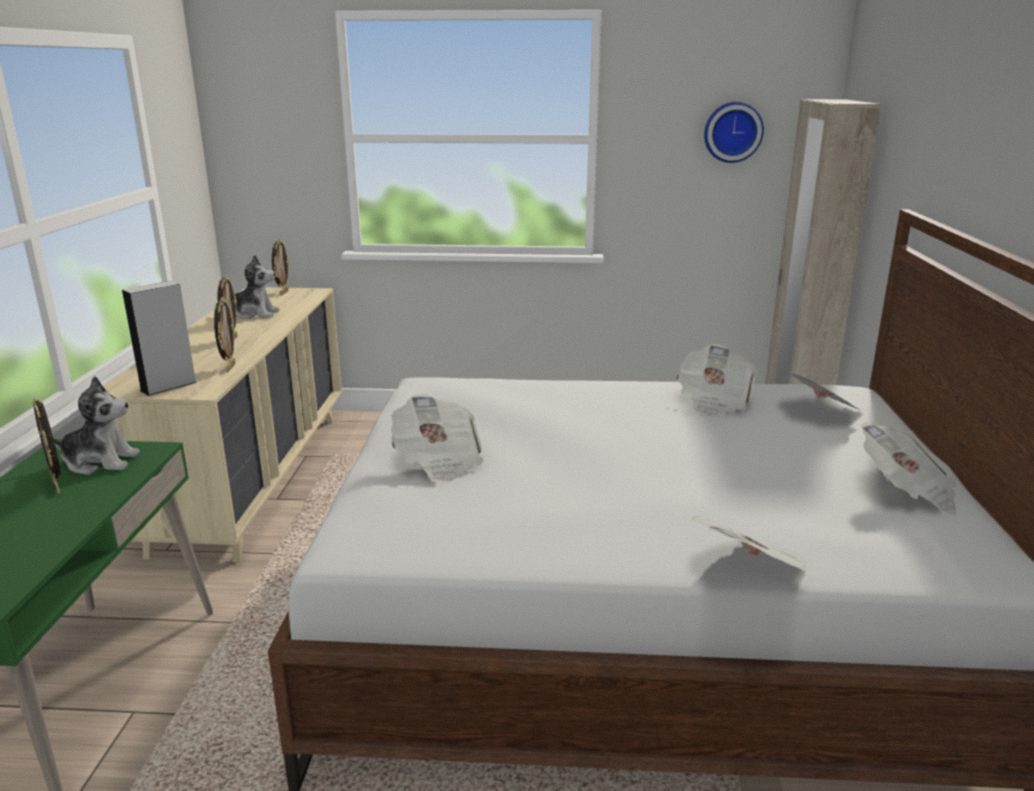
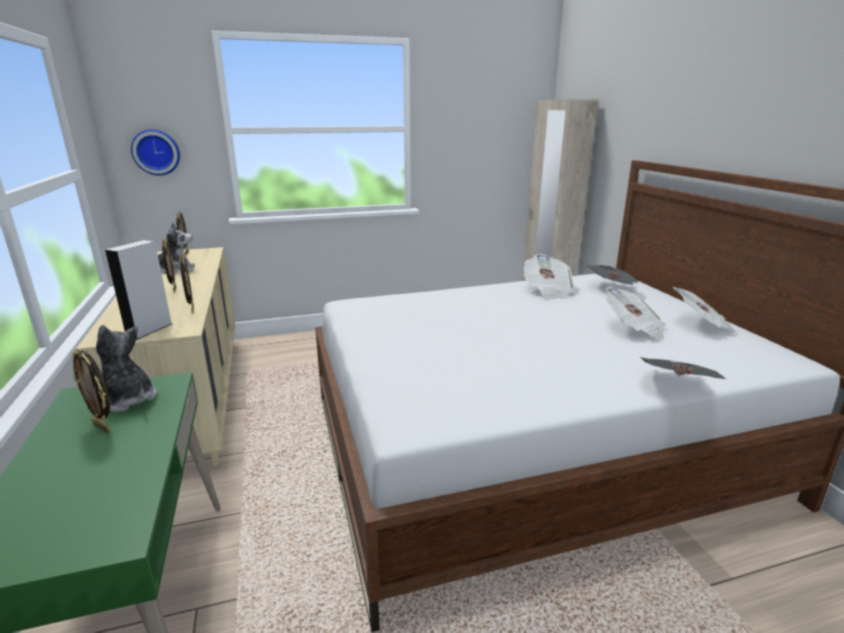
camera: 20 degrees left, 0 degrees up
(100, 462) = (128, 399): plush toy -> plush toy turned 120 degrees counterclockwise
(438, 461) = (411, 353): newspaper -> newspaper (634, 329)
(732, 132) = (493, 122): wall clock -> wall clock (156, 152)

